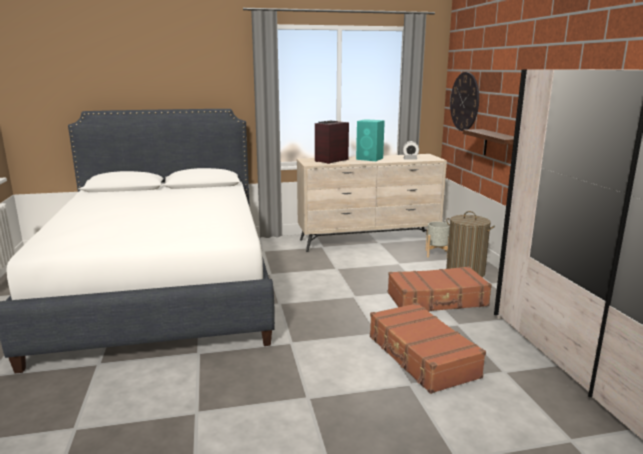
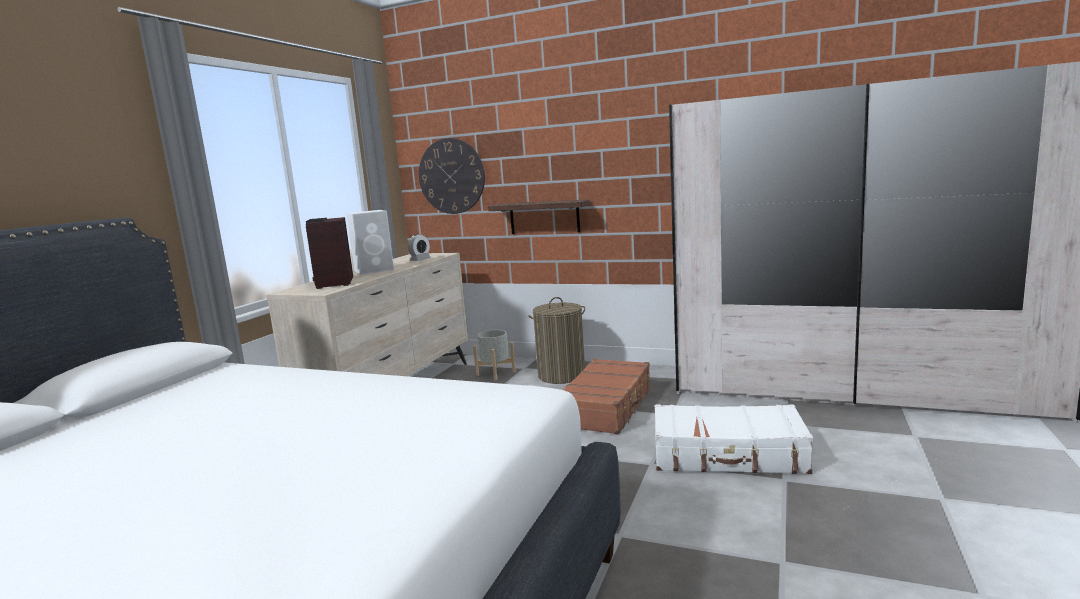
camera: 55 degrees left, 5 degrees down
(370, 159) = (375, 270): turquoise speaker -> white speaker
(421, 357) = (728, 455): brown suitcase -> white suitcase

